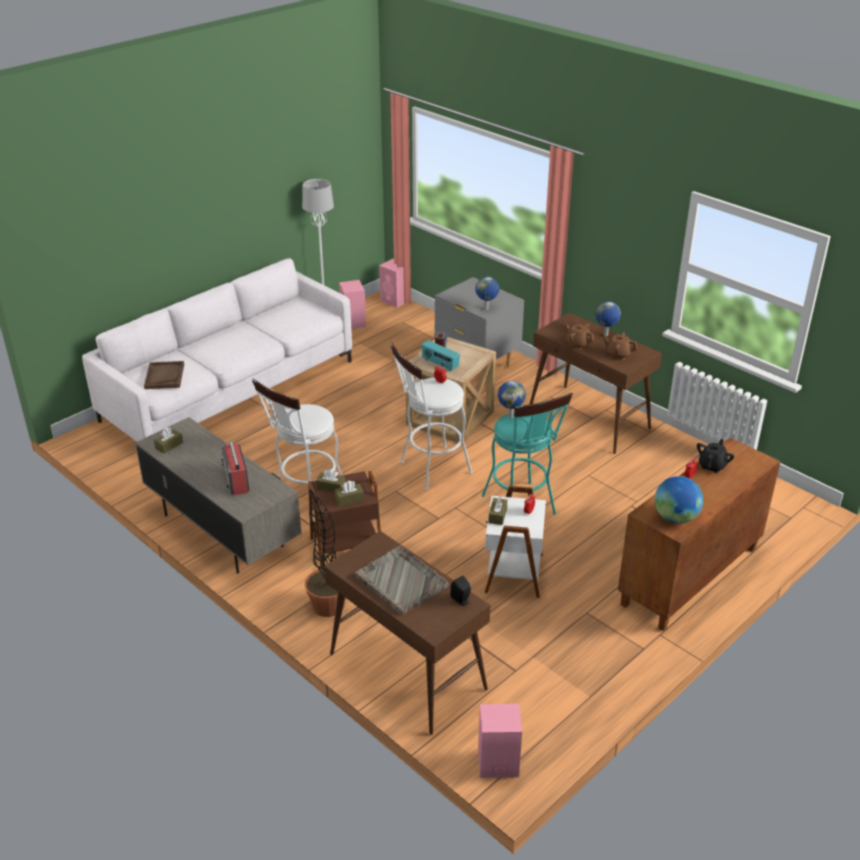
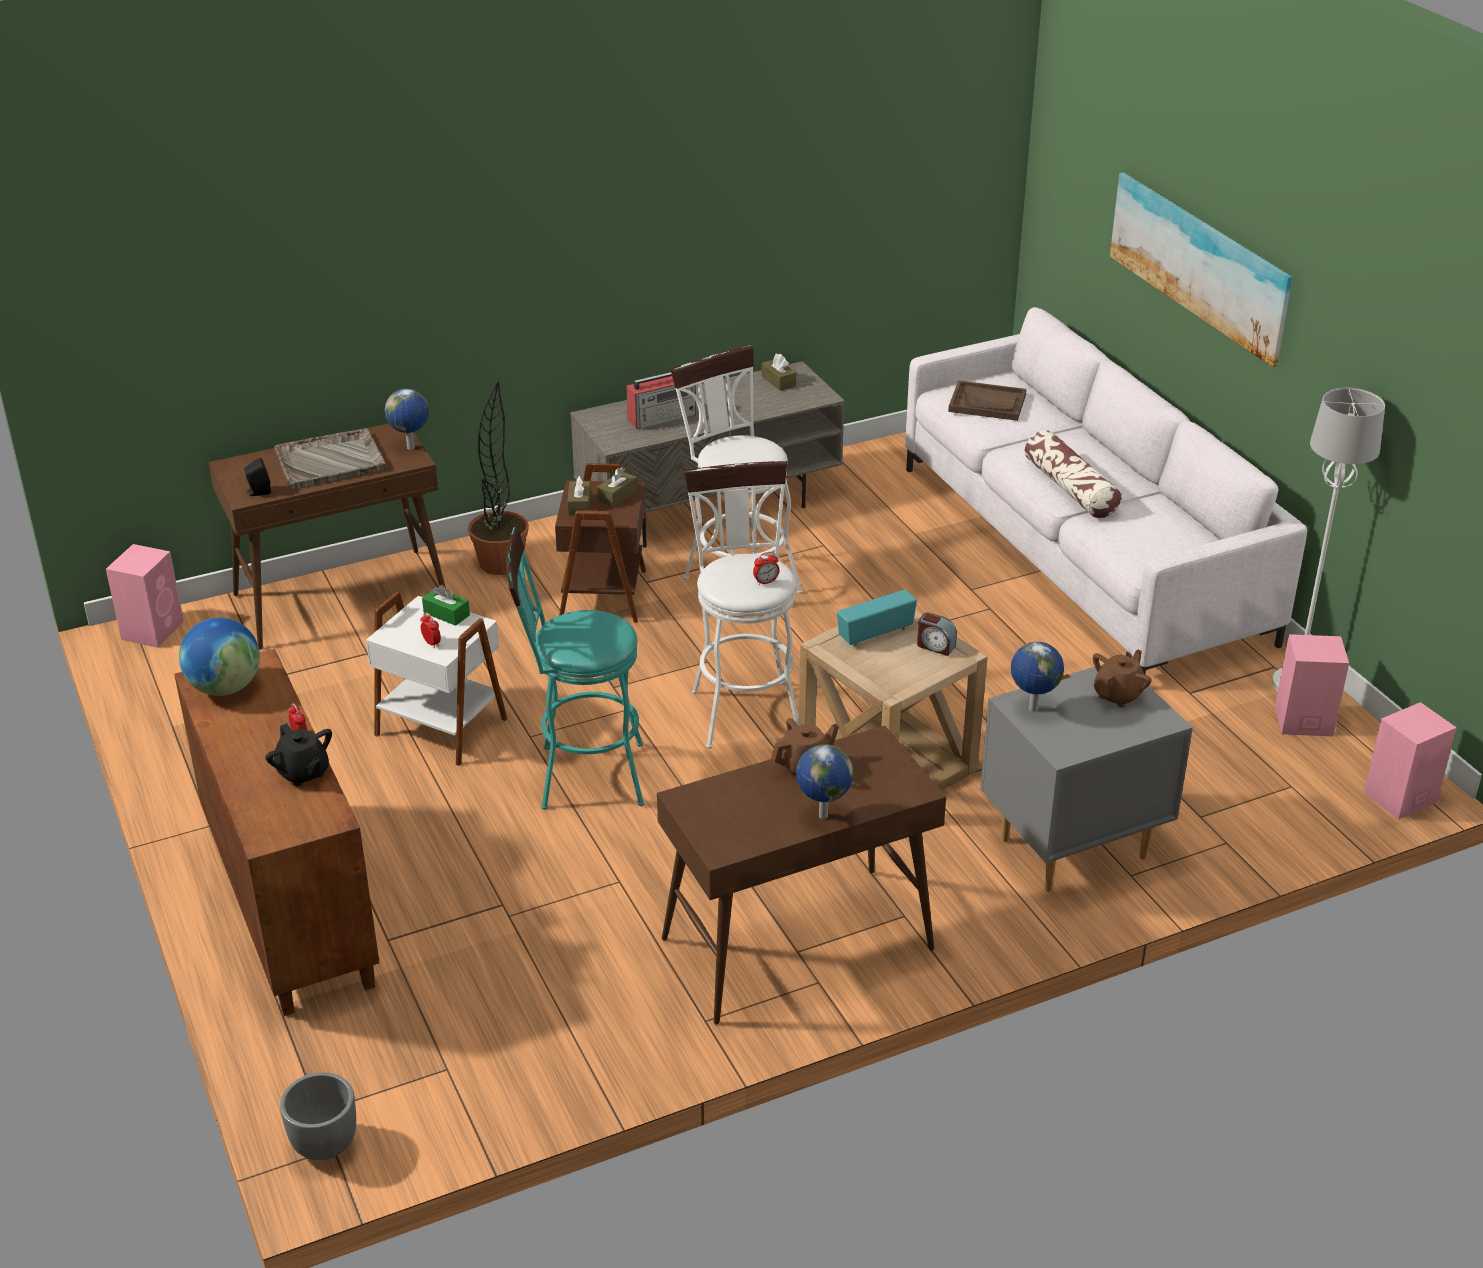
camera: 110 degrees right, 0 degrees up
(184, 216) = (1200, 264): none -> picture
(237, 480) = (663, 417): radio -> radio turned 150 degrees clockwise
(256, 341) = (1070, 489): none -> pillow
(497, 515) = (446, 614): brown tissue box -> green tissue box
(510, 416) = (615, 626): globe -> globe (411, 448)
(618, 354) = (736, 806): brown teapot -> brown teapot (1118, 695)
(804, 510) = (325, 1145): none -> grey planter

